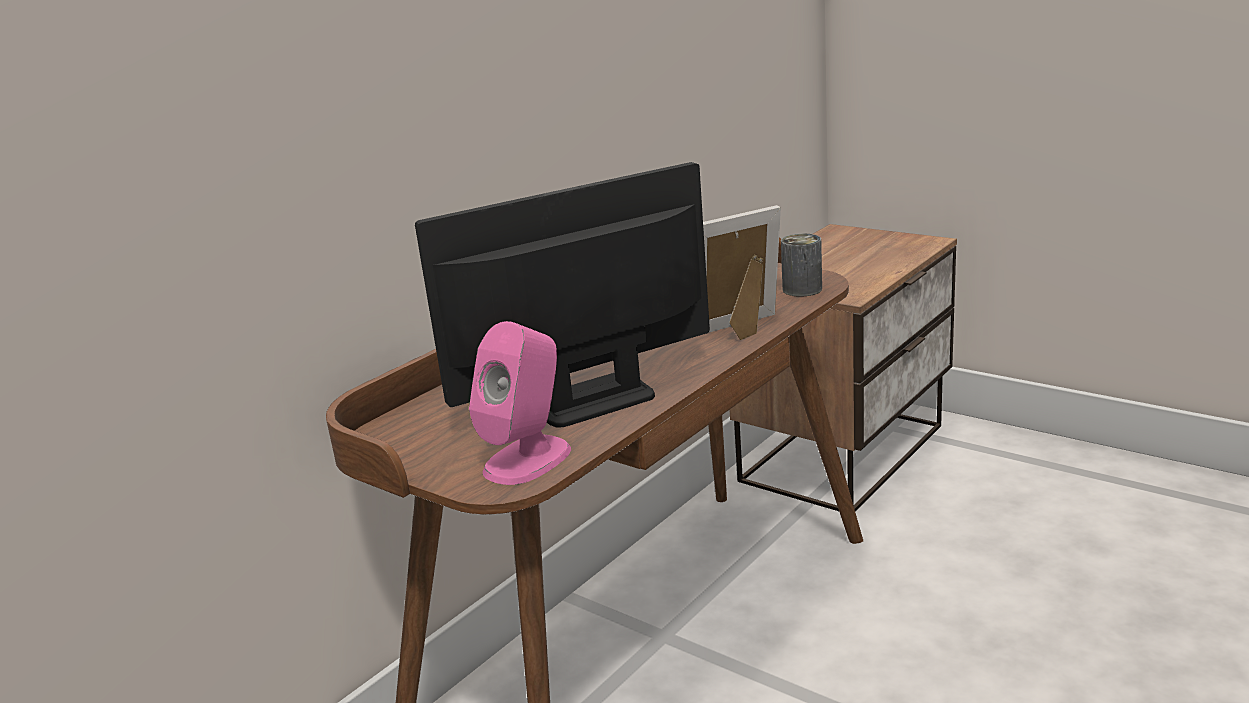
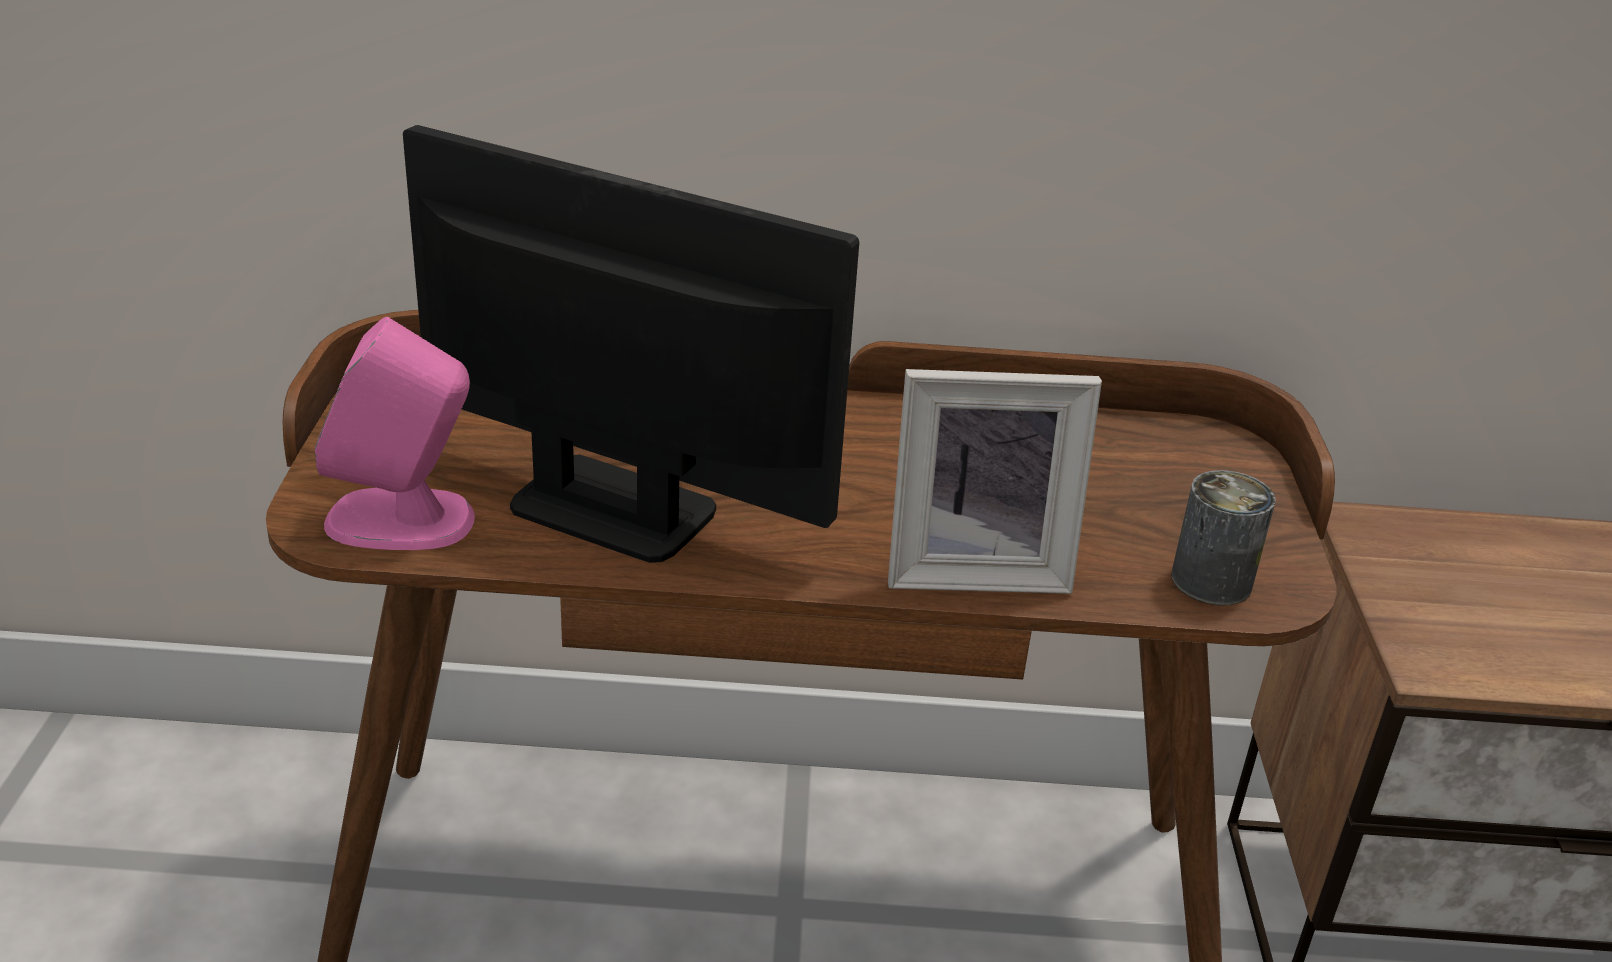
camera: 50 degrees right, 10 degrees up
(742, 329) = (975, 568): picture frame -> picture frame turned 150 degrees clockwise

